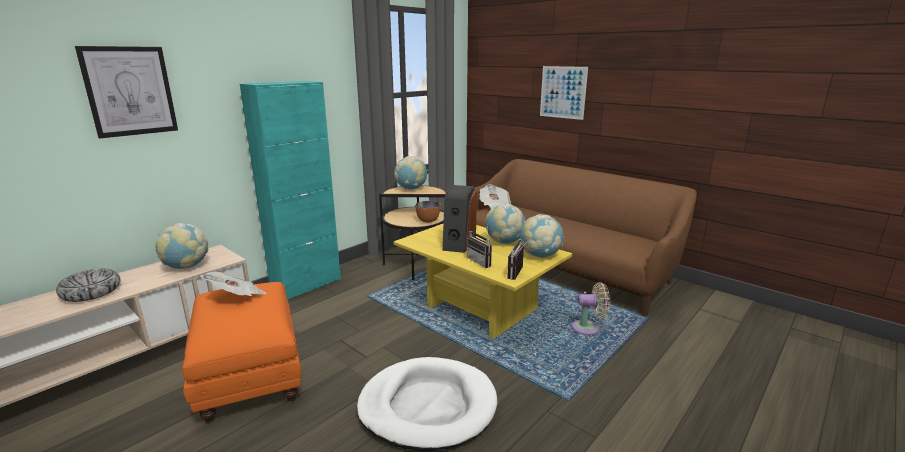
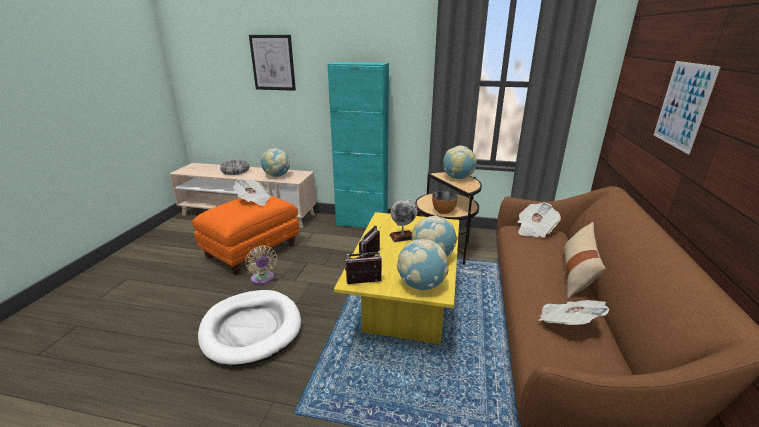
camera: 60 degrees right, 5 degrees up
(458, 243) = (402, 237): speaker -> globe
(559, 216) = (576, 274): none -> beige pillow
(588, 328) = (438, 398): beige fan -> beige fan (263, 279)
(606, 235) = (567, 323): none -> newspaper

